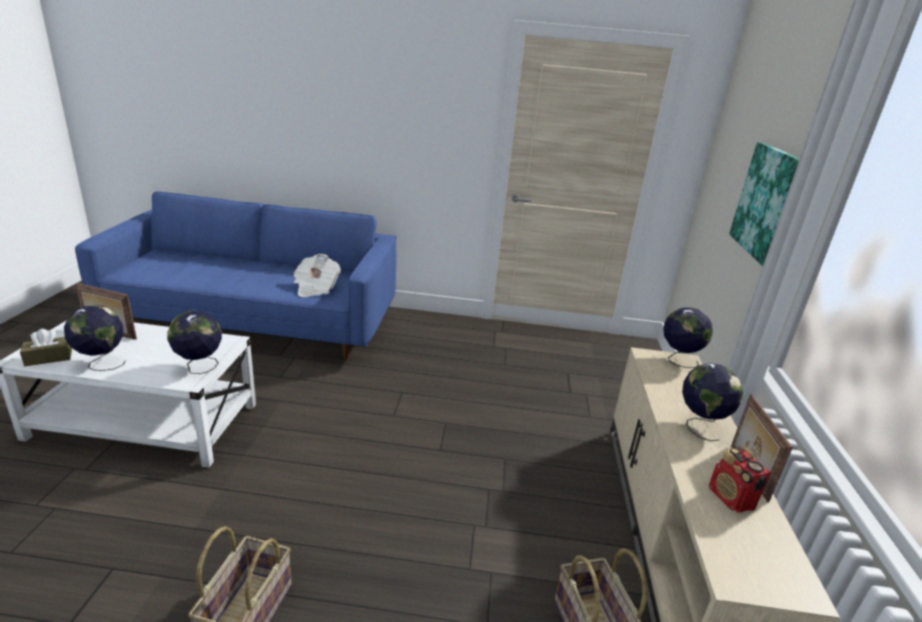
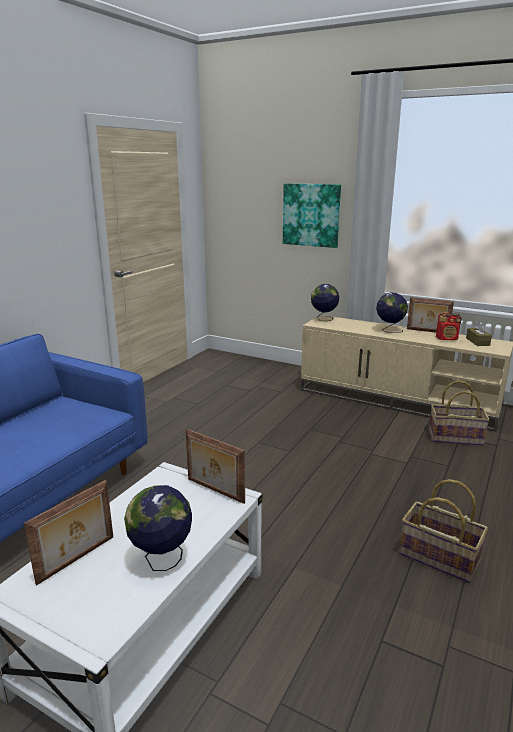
camera: 65 degrees left, 5 degrees down
(48, 358) = (114, 611): brown tissue box -> brown tissue box (477, 342)
(199, 368) = (214, 491): globe -> picture frame
(315, 288) = (68, 423): newspaper -> none

